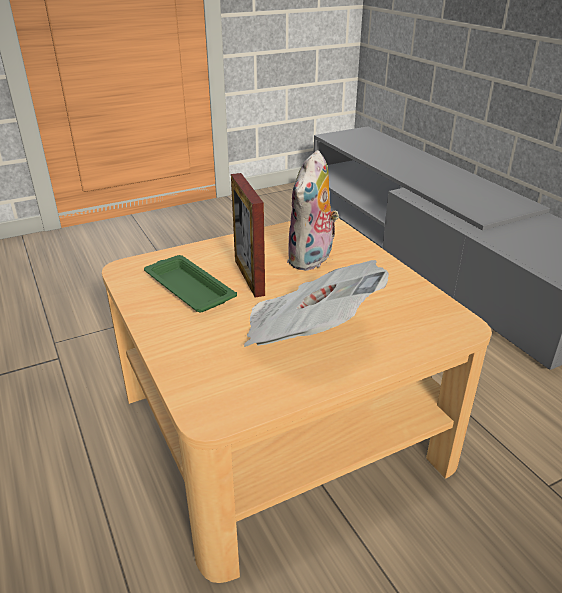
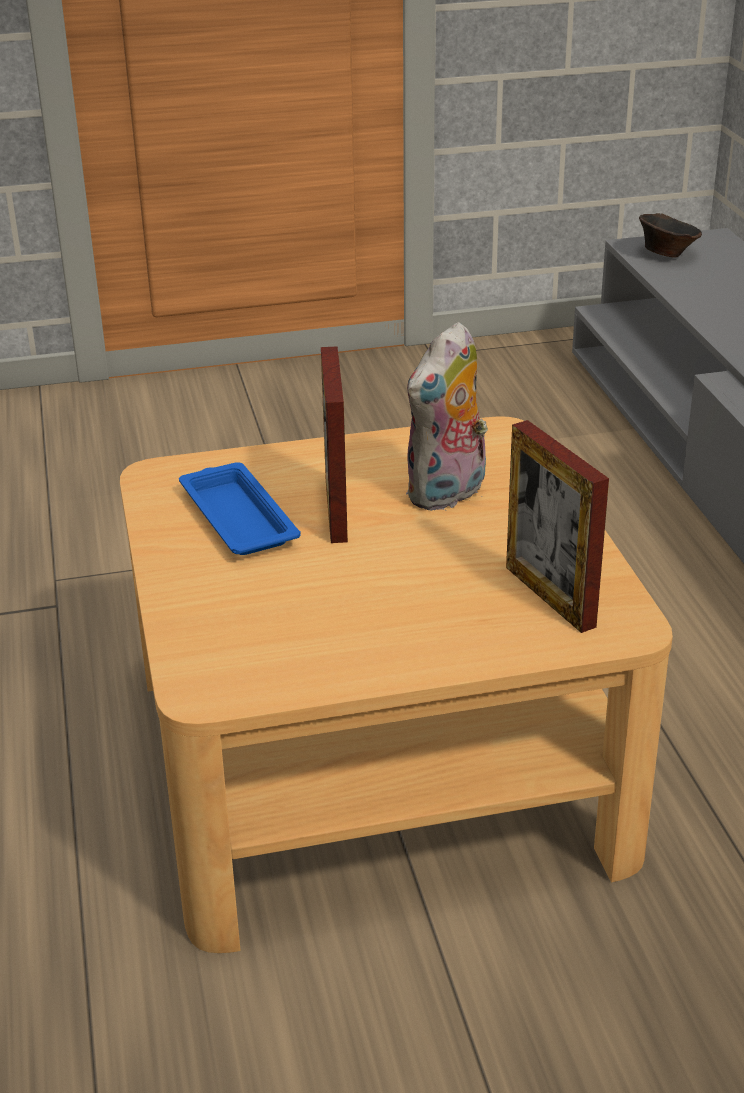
camera: 15 degrees right, 0 degrees up
(188, 288) = (237, 517): green tray -> blue tray
(307, 334) = (384, 606): newspaper -> none
(346, 138) = (666, 254): none -> brown bowl
(405, 313) = (549, 596): none -> picture frame

